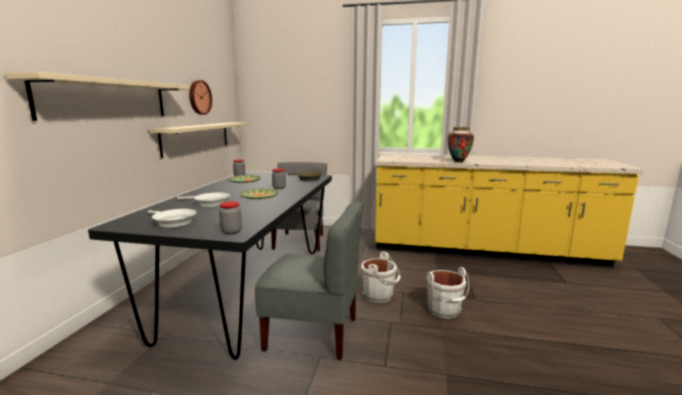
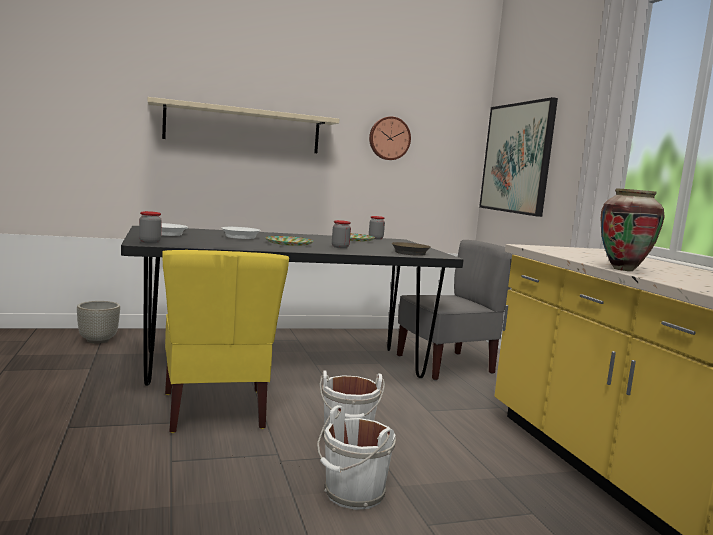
camera: 60 degrees right, 5 degrees down
(61, 377) = (98, 340): none -> grey planter
(197, 138) = (372, 187): beige shelf -> none
(278, 105) = (517, 158): none -> picture
(313, 333) = (215, 410): grey chair -> yellow chair

